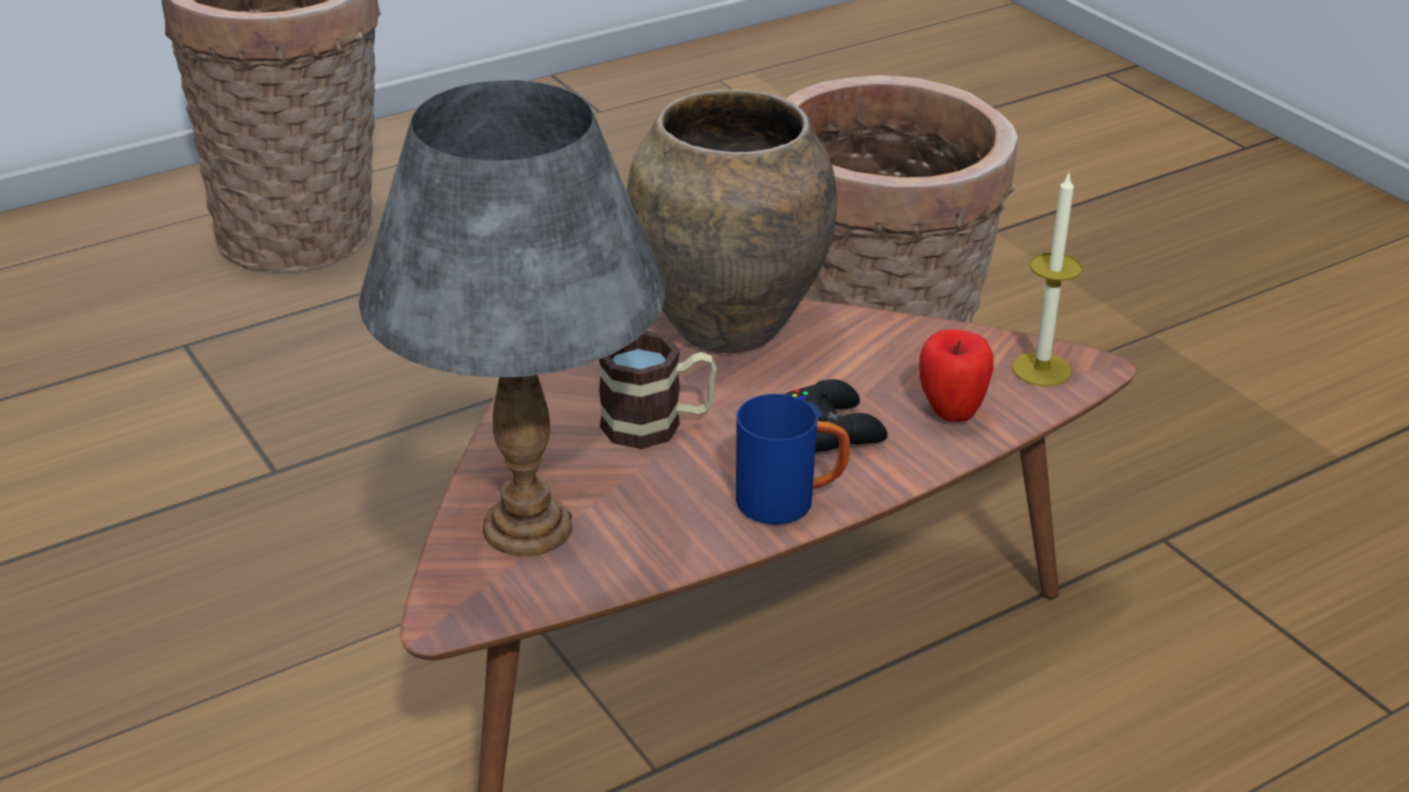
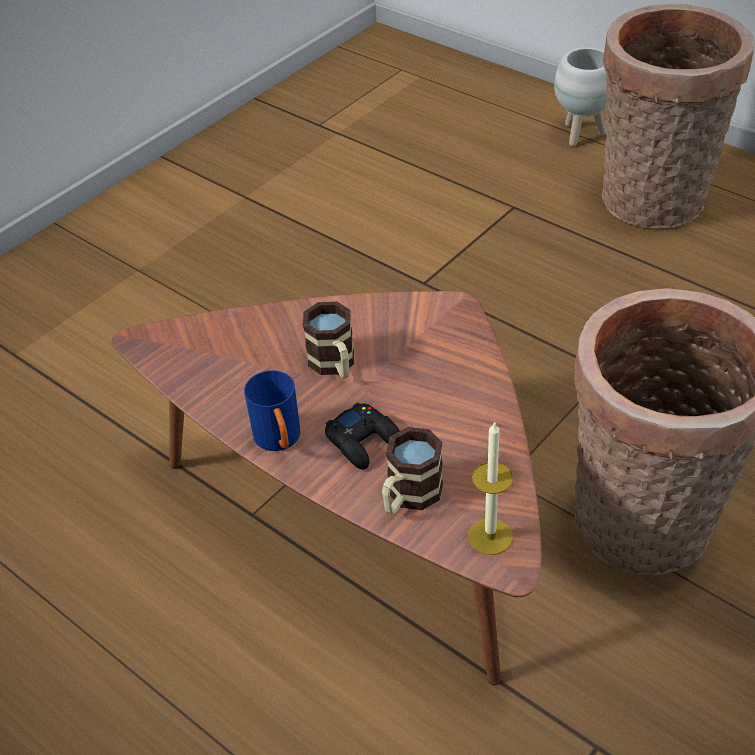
camera: 75 degrees right, 10 degrees up
(85, 245) = (581, 135): none -> white planter
(529, 526) = (220, 344): grey table lamp -> none
(726, 327) = (456, 365): brown vase -> none
(951, 413) = (409, 497): apple -> mug

